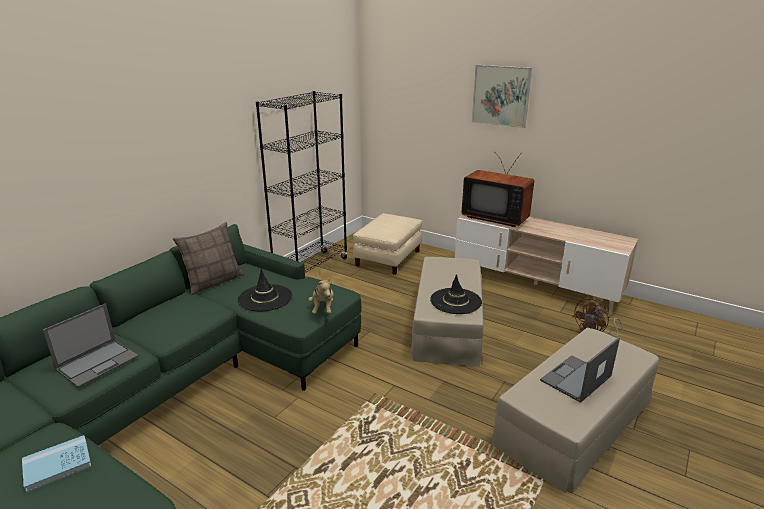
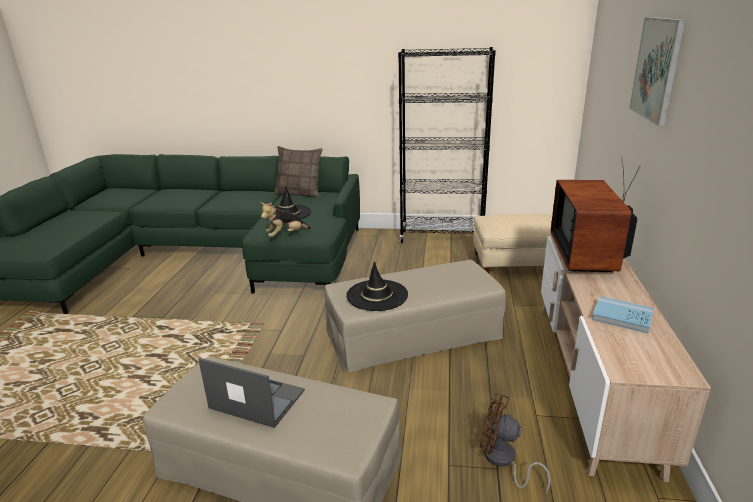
camera: 65 degrees right, 0 degrees up
(57, 465) = (80, 222): blue book -> blue book (622, 317)
(98, 362) = (174, 199): laptop -> none

